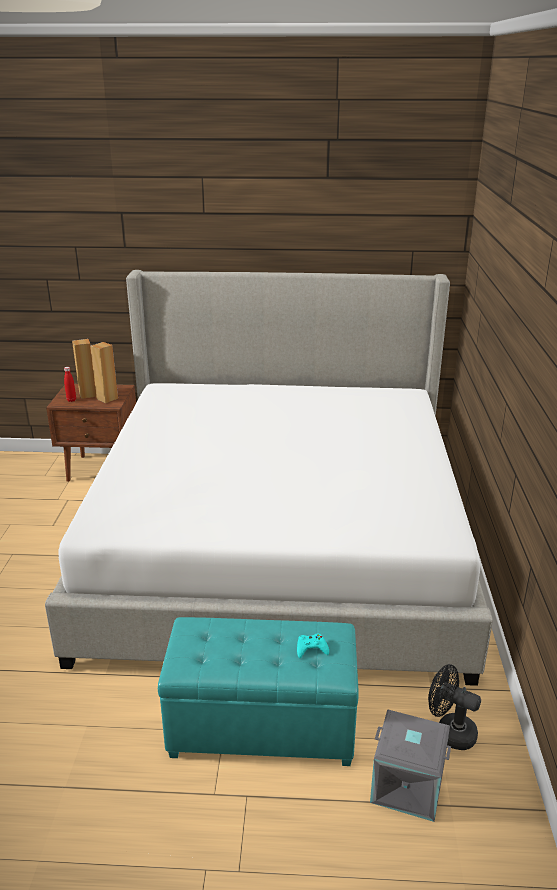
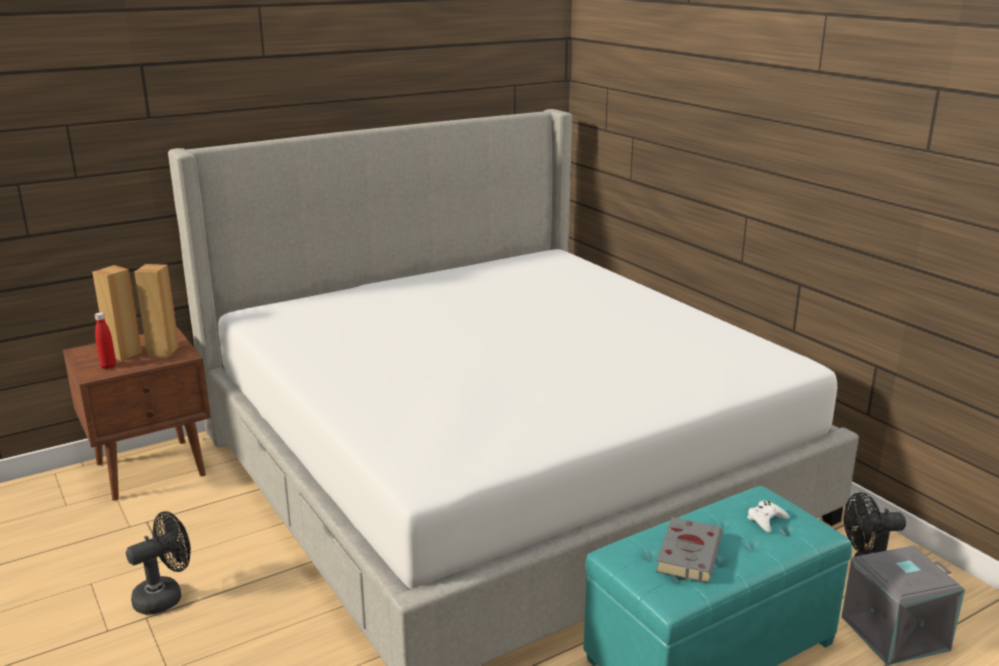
camera: 35 degrees left, 5 degrees down
(31, 546) = (165, 596): none -> black fan
(228, 646) = (689, 553): none -> grey book
(311, 648) = (766, 520): turquoise game controller -> white game controller

